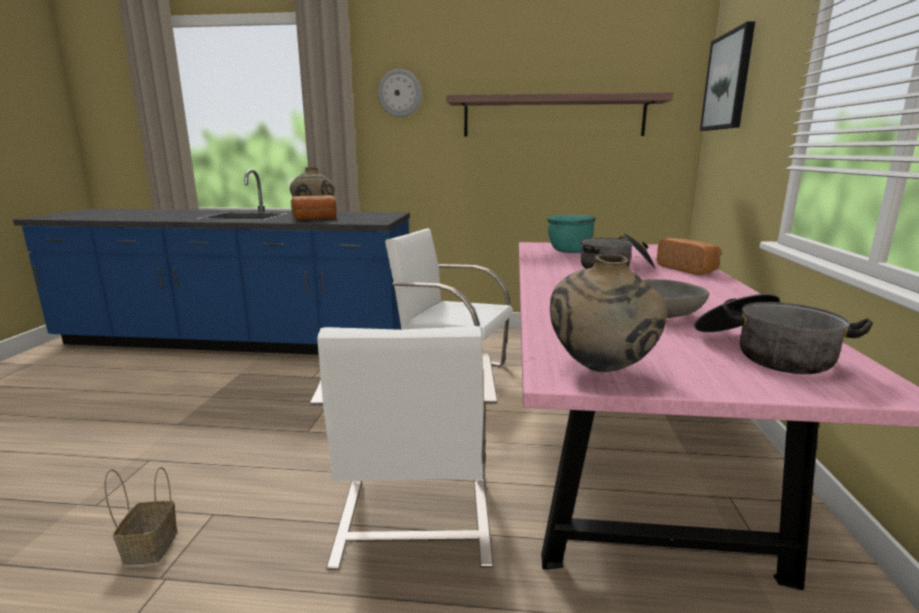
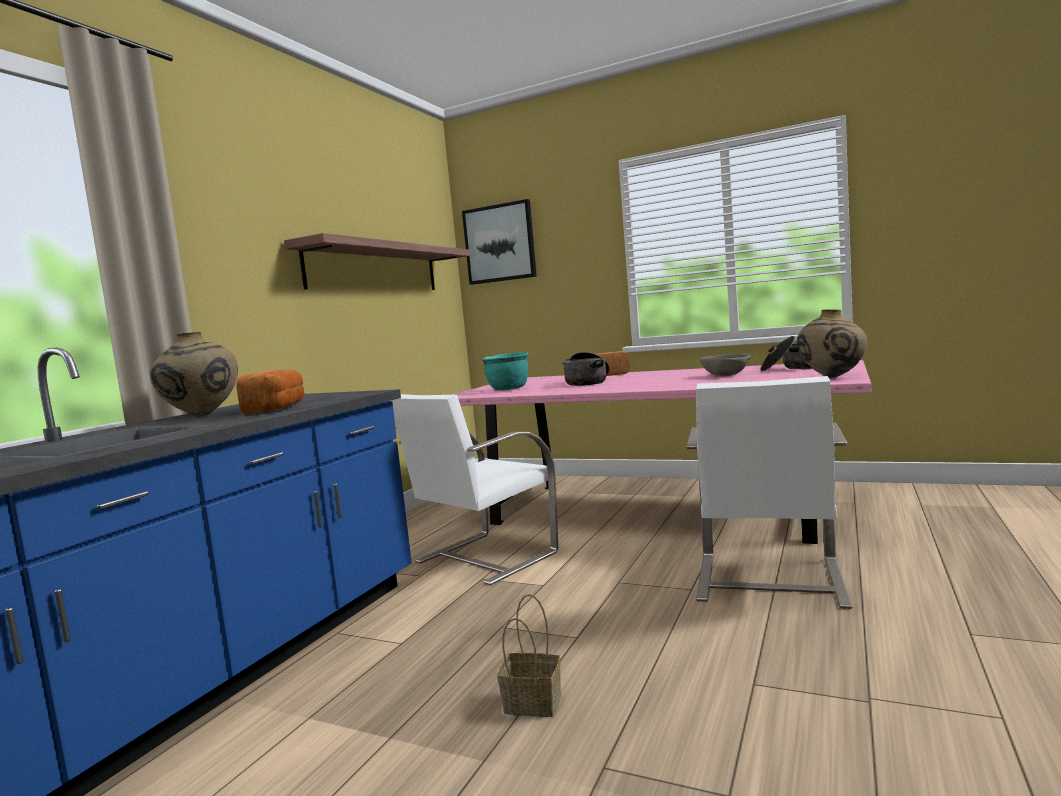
camera: 70 degrees left, 10 degrees down
(150, 545) = (817, 719): basket -> basket (530, 704)
(400, 93) = (223, 226): wall clock -> none
(413, 523) = (768, 581): white chair -> white chair turned 90 degrees clockwise

